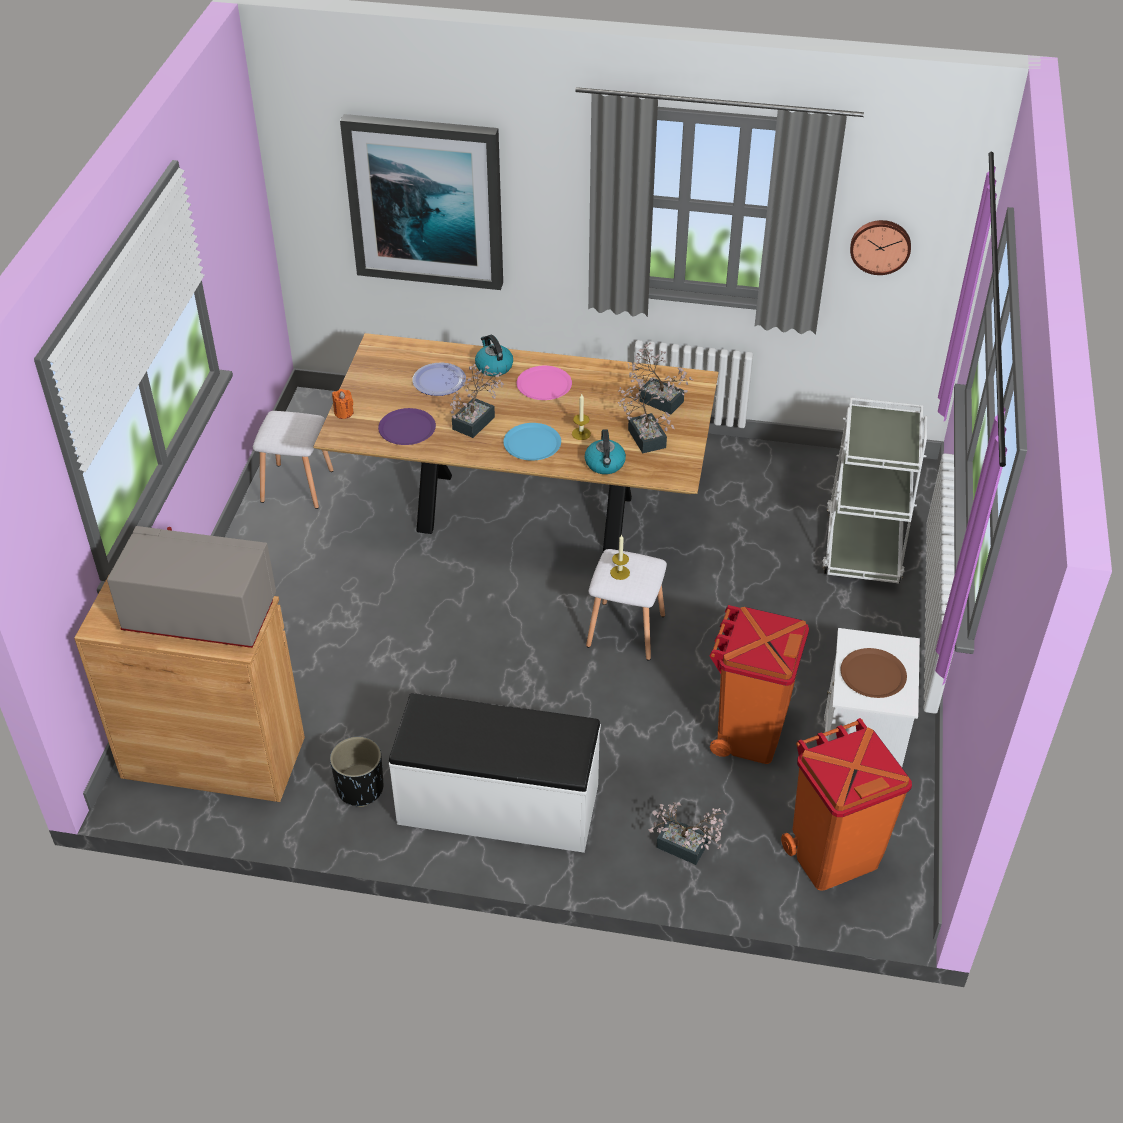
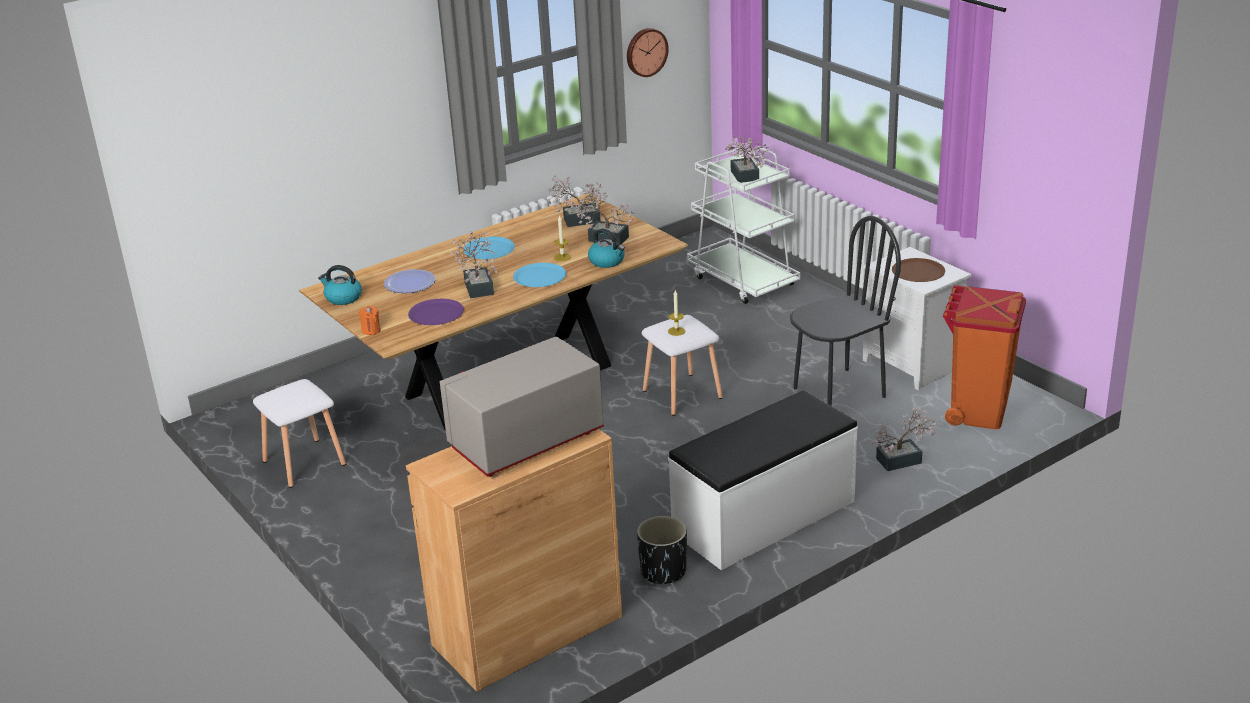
camera: 45 degrees left, 15 degrees down
(426, 201) = (300, 149): picture -> none
(493, 367) = (435, 259): kettle -> kettle (343, 298)
(544, 384) = (489, 249): pink plate -> blue plate
(749, 733) = (838, 392): orange trash can -> black chair
(875, 446) = (745, 177): none -> potted plant

